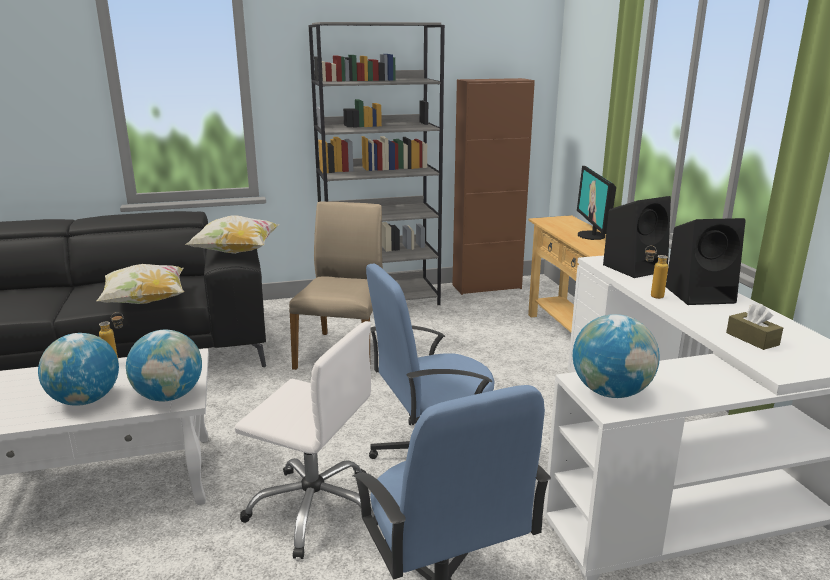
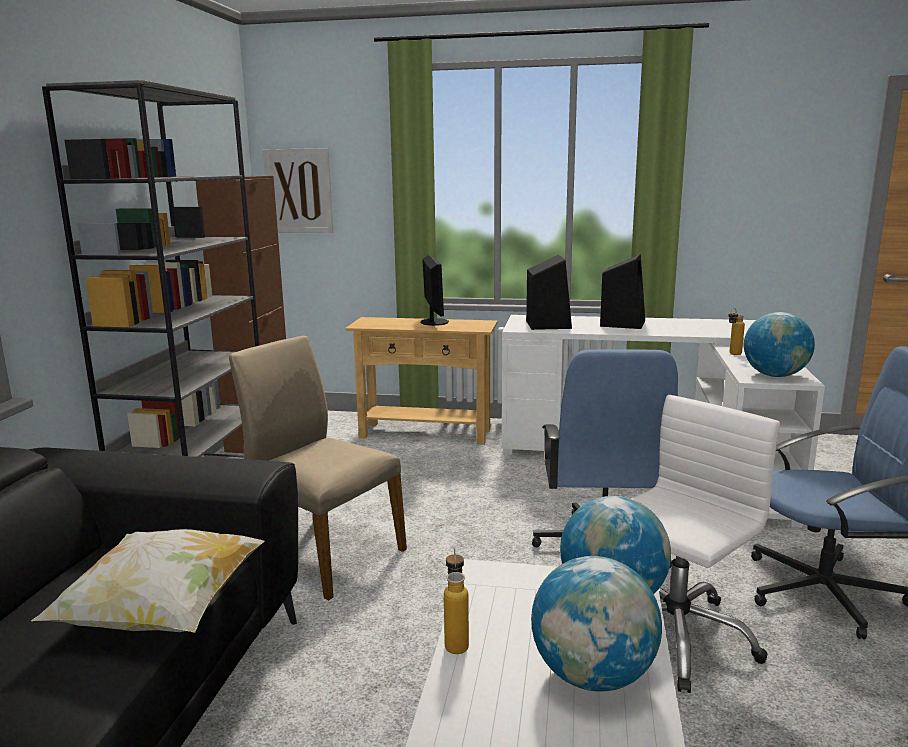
camera: 65 degrees left, 5 degrees down
(236, 252) = (210, 462): pillow -> none
(576, 94) = (299, 191): none -> picture
(592, 235) = (433, 322): monitor -> monitor turned 120 degrees counterclockwise
(651, 295) = (615, 332): bottle -> bottle (732, 354)
(752, 339) = (712, 329): brown tissue box -> none

